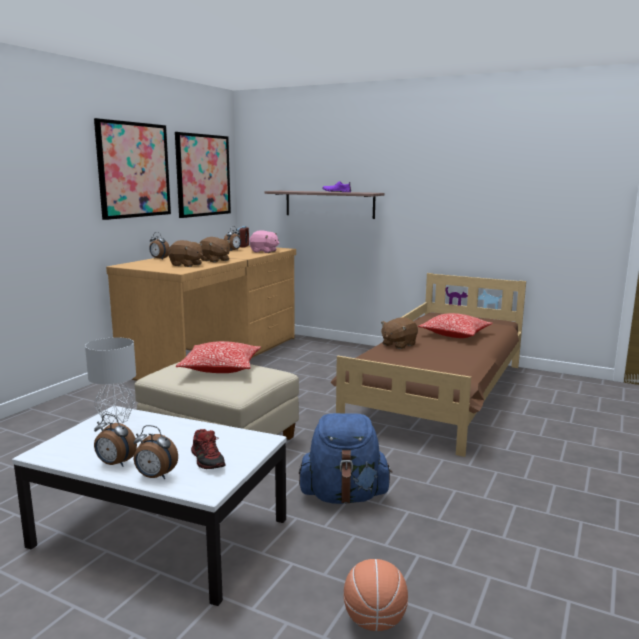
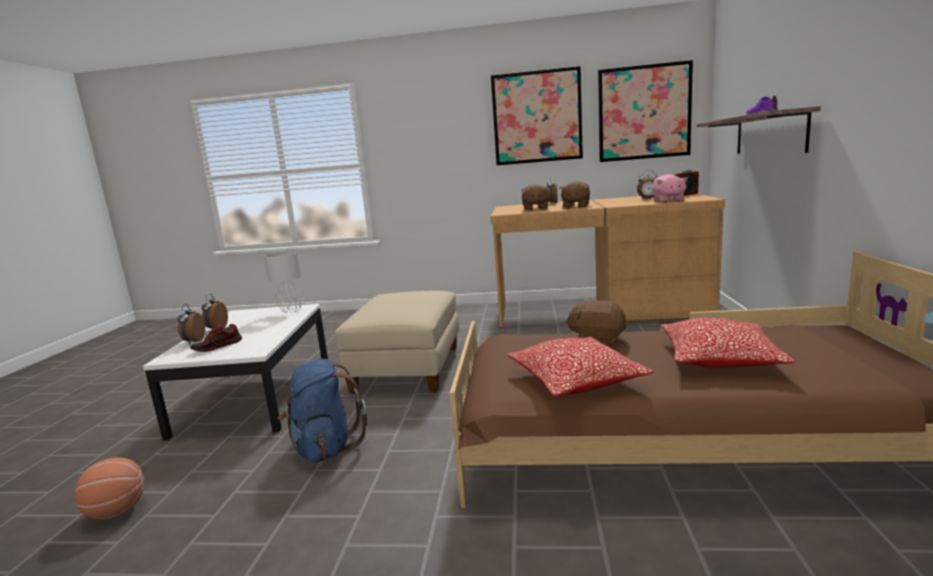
camera: 70 degrees right, 0 degrees up
(221, 368) = (405, 301): pillow -> pillow (575, 381)

